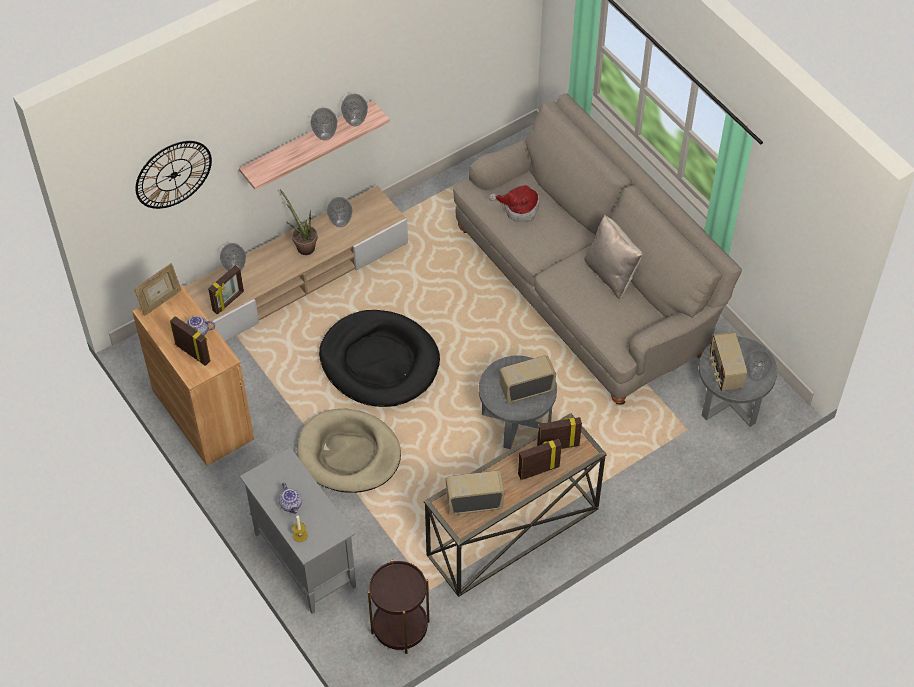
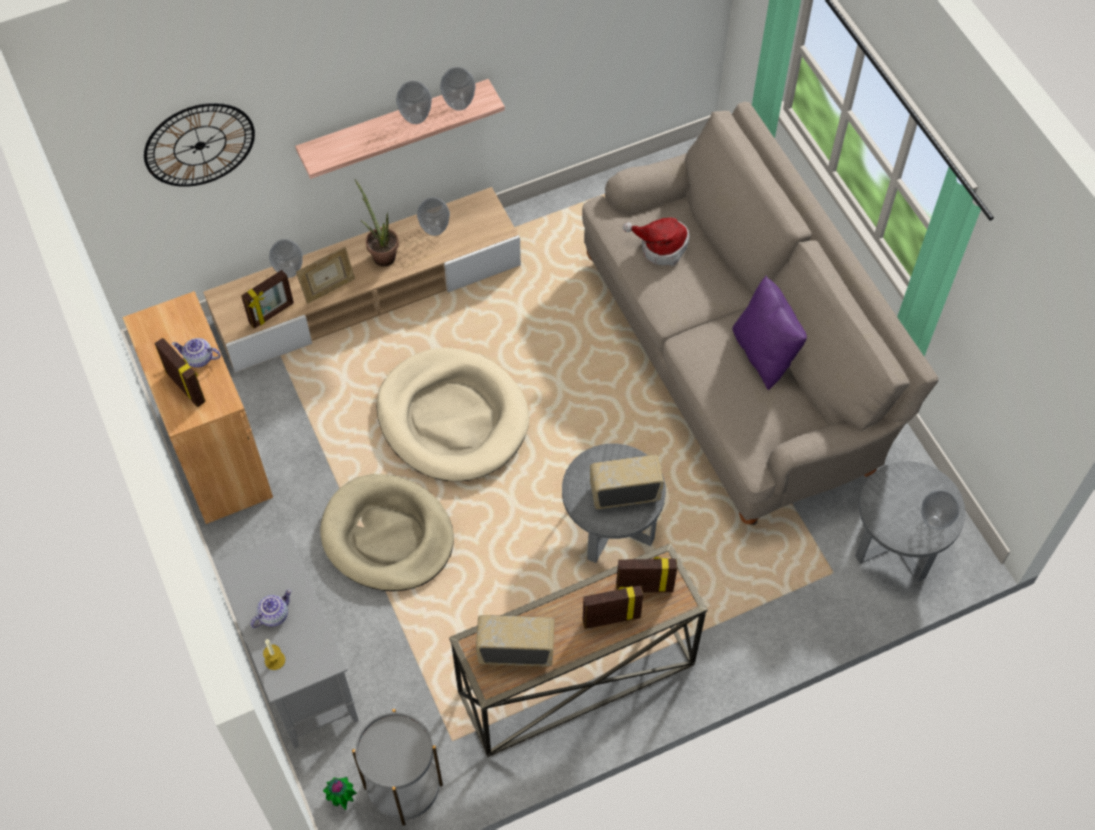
camera: 10 degrees right, 5 degrees up
(161, 302) = (161, 311): picture frame -> picture frame (329, 289)
(291, 504) = (273, 614): teapot -> teapot turned 120 degrees counterclockwise
(356, 643) = (342, 799): none -> potted plant
(379, 362) = (452, 418): black dog bed -> beige dog bed
(400, 627) = (403, 786): brown side table -> grey side table
(611, 274) = (764, 353): beige pillow -> purple pillow
(724, 372) = (893, 510): radio -> none

